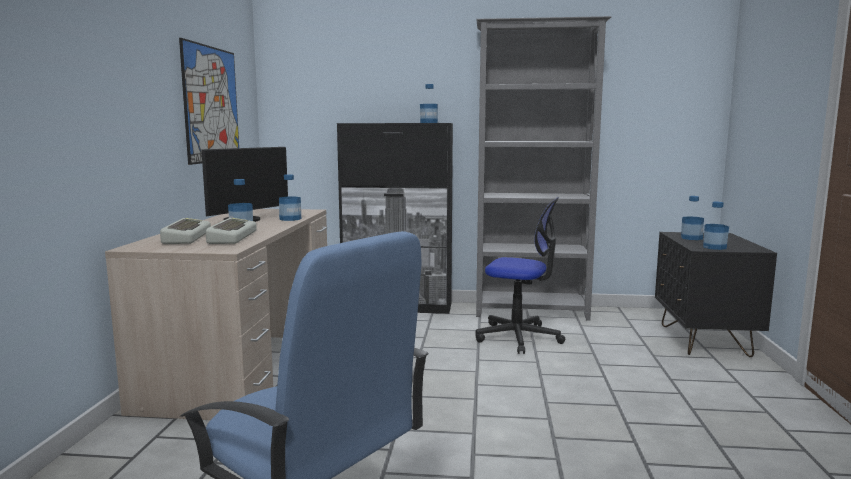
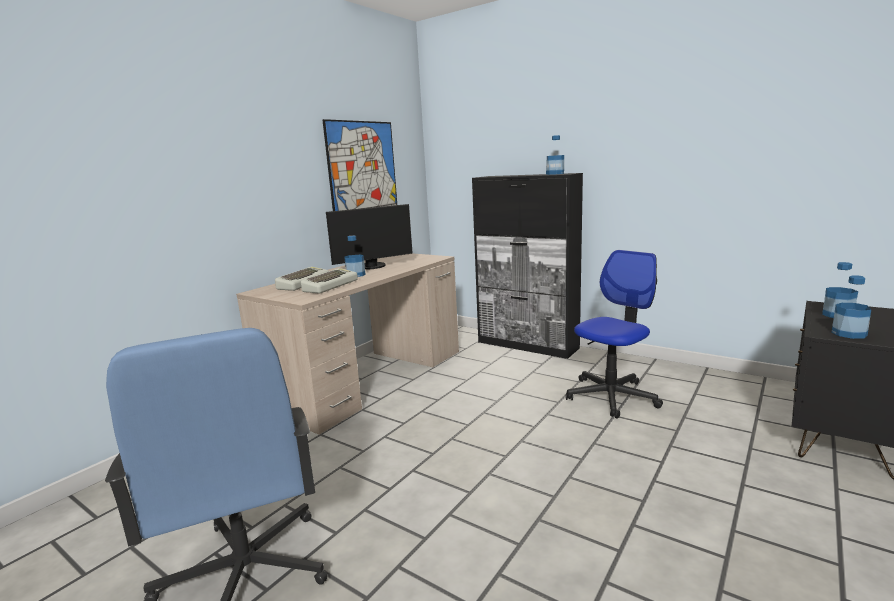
camera: 30 degrees right, 5 degrees up
(290, 219) = (406, 267): bottle -> none
(518, 337) = (611, 396): office chair -> office chair turned 90 degrees counterclockwise
(532, 312) = (654, 369): grey bookcase -> none

